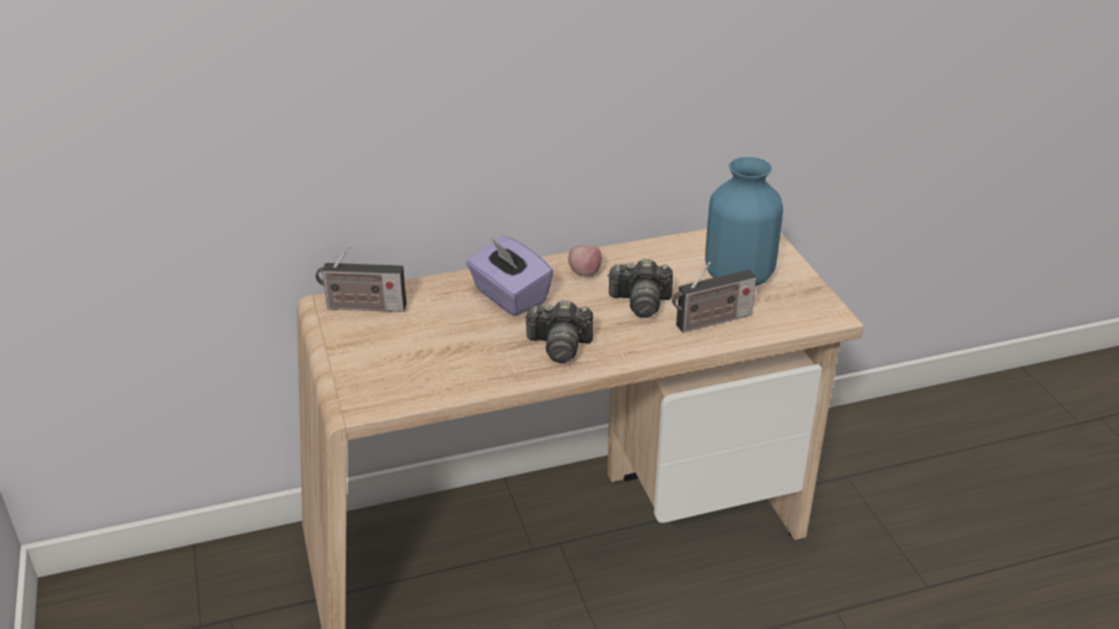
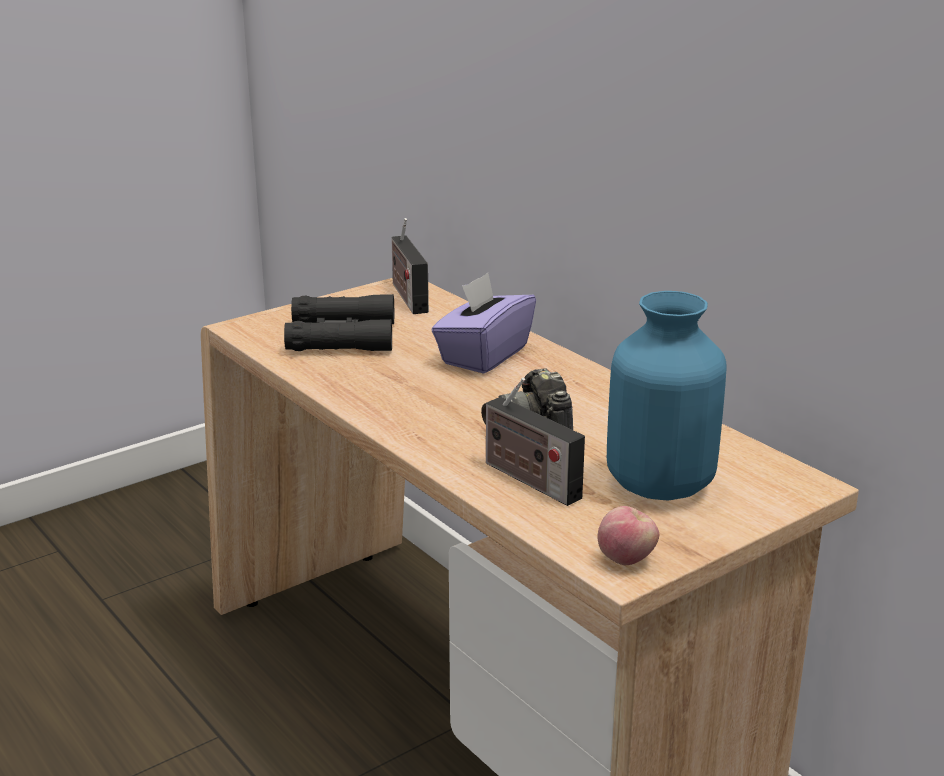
camera: 70 degrees right, 10 degrees down
(424, 355) = (341, 336): none -> black binoculars
(560, 346) = (404, 396): camera -> none
(585, 273) = (571, 386): apple -> apple (626, 559)

